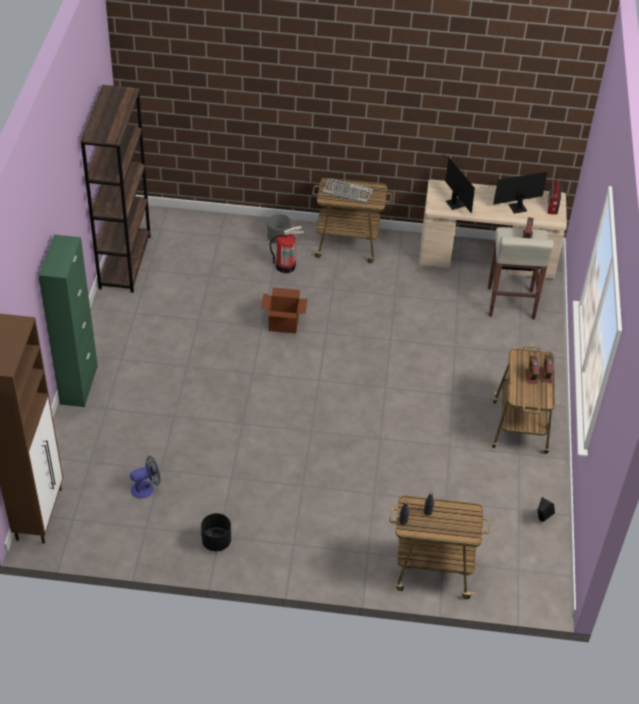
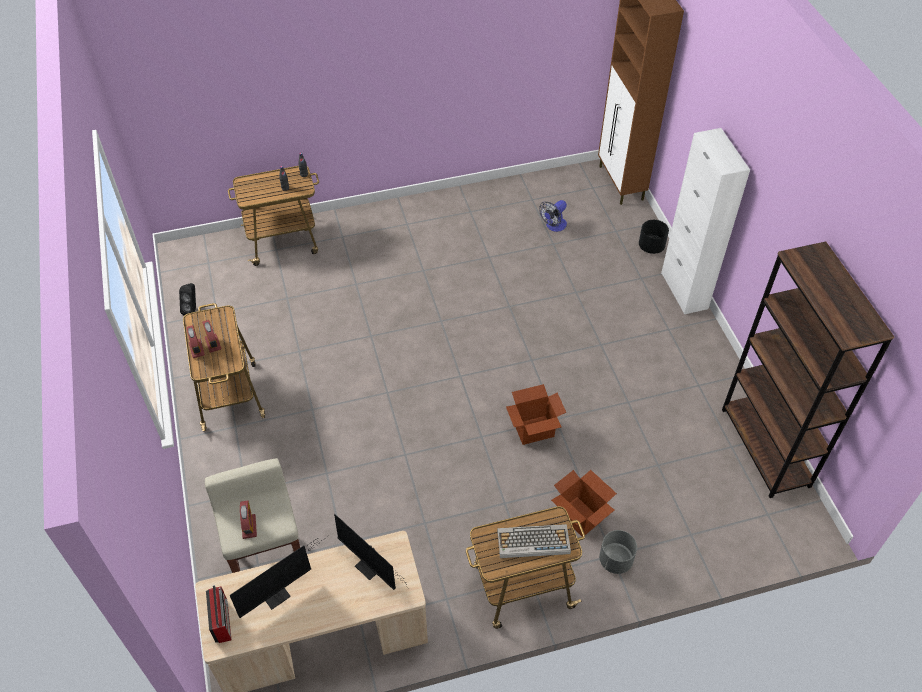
camera: 160 degrees right, 5 degrees up
(79, 385) = (684, 290): green cabinet -> white cabinet
(216, 542) = (470, 207): black planter -> black planter (651, 246)
(285, 266) = (580, 517): fire extinguisher -> cardboard box

